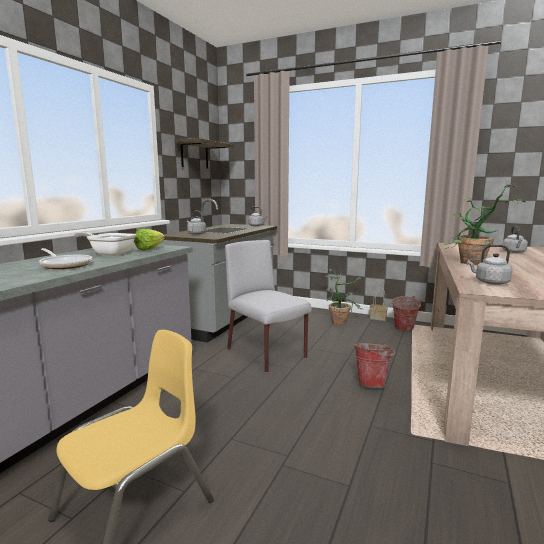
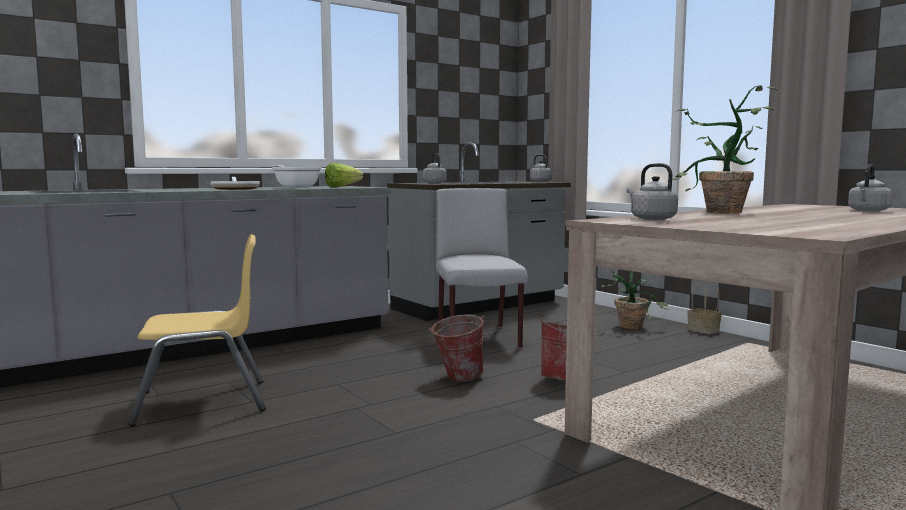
camera: 30 degrees right, 5 degrees down
(194, 155) = (469, 88): shelf -> none
(403, 329) = (721, 345): bucket -> bucket (457, 378)

